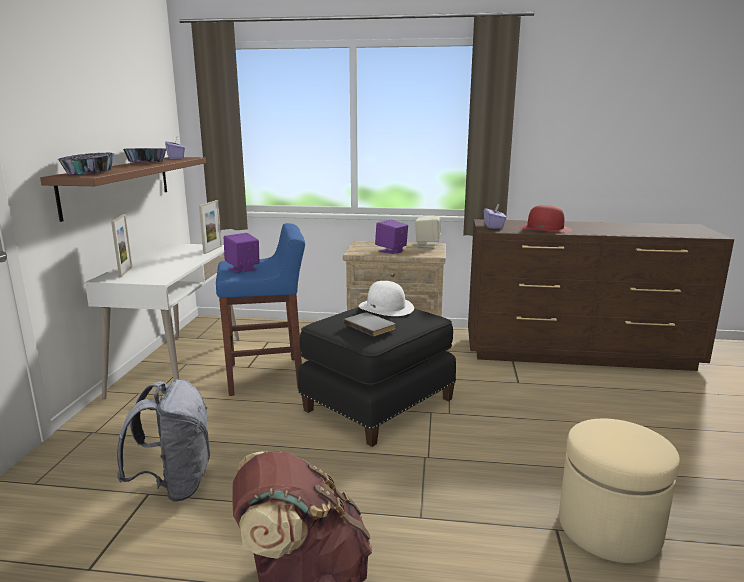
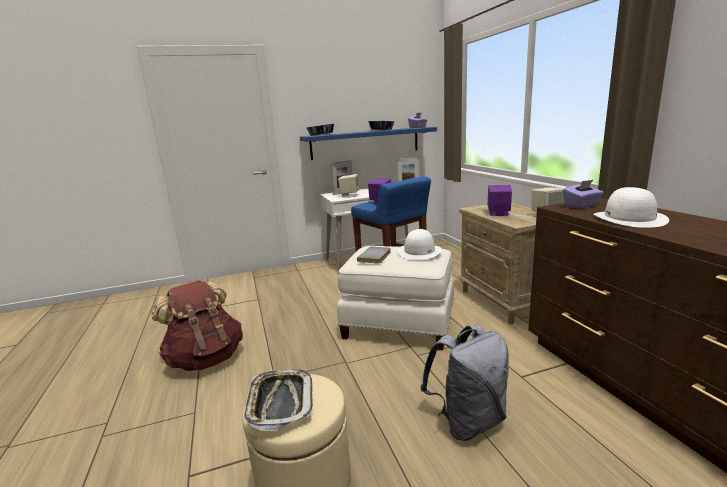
camera: 65 degrees right, 0 degrees up
(118, 185) = (365, 143): brown shelf -> blue shelf
(155, 272) = (349, 195): none -> beige speaker
(175, 485) = (267, 301): grey backpack -> grey backpack (468, 421)
(377, 403) = (399, 323): black ottoman -> white ottoman
(545, 228) = (629, 218): red hat -> white hat
(624, 447) = (280, 402): none -> tray

